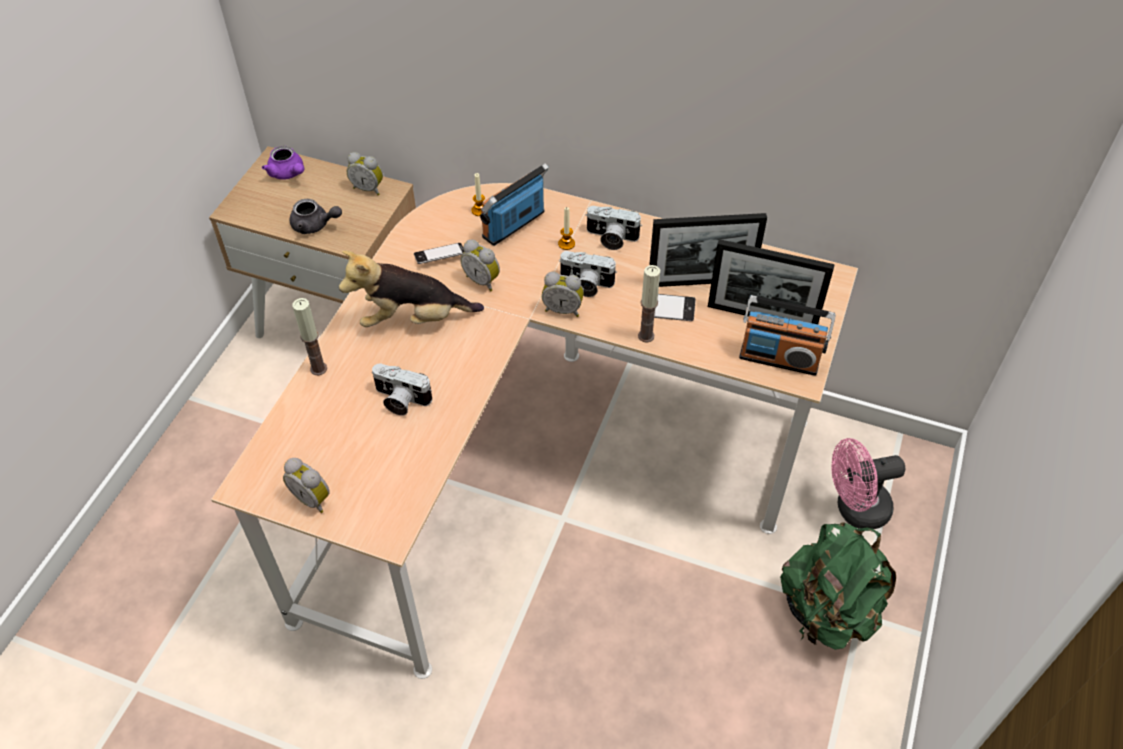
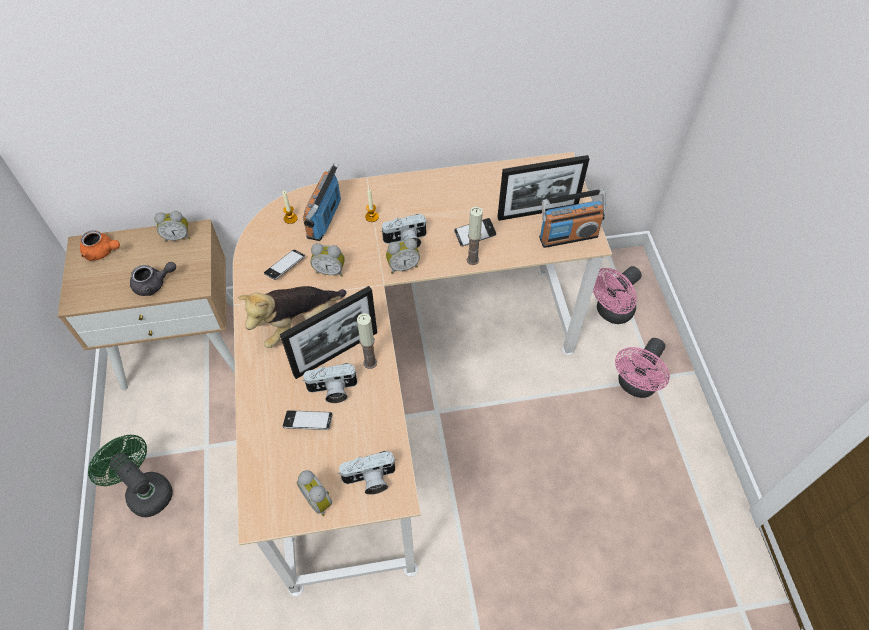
camera: 30 degrees left, 5 degrees up
(215, 446) = (145, 490): none -> green fan
(288, 174) = (102, 252): purple teapot -> orange teapot
(313, 498) = (319, 499): alarm clock -> alarm clock turned 45 degrees clockwise
(318, 369) = (252, 397): candle -> candle (370, 362)
(355, 419) = (308, 422): none -> phone
(611, 238) = (400, 199): camera -> camera (370, 480)
(701, 282) = (482, 204): picture frame -> picture frame (336, 353)
(827, 610) = (635, 386): green backpack -> pink fan

